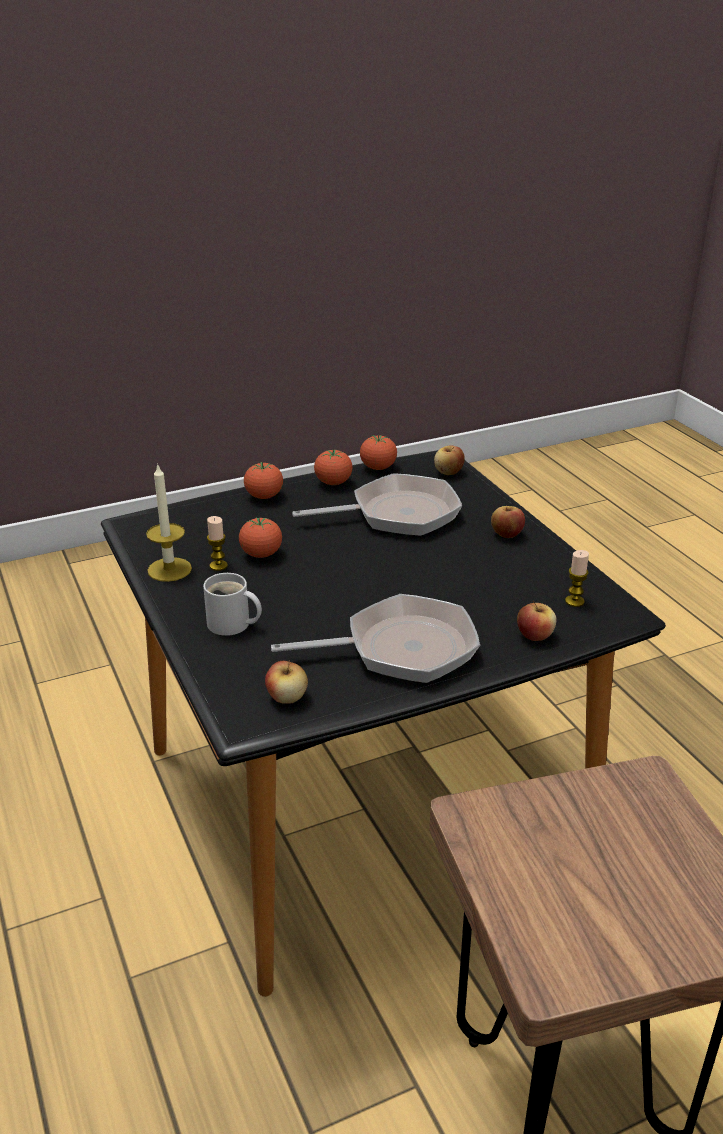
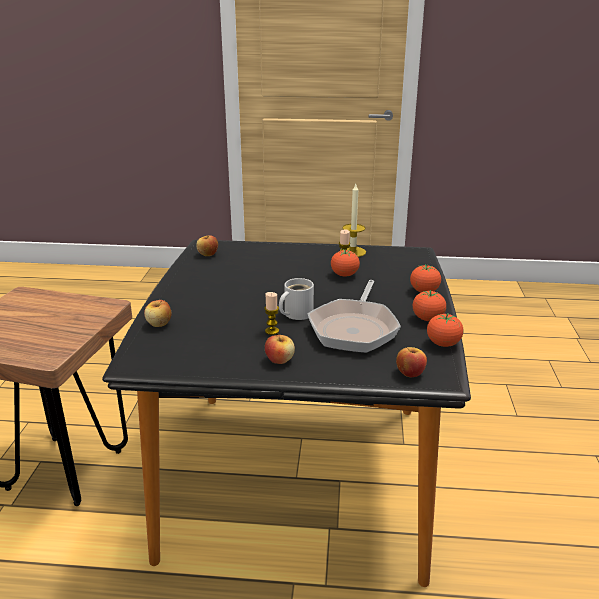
camera: 120 degrees right, 5 degrees down
(231, 625) = (280, 255): white mug -> white mug (295, 314)
(401, 649) = (204, 286): frying pan -> none
(574, 601) = (169, 351): candle -> candle (272, 331)

